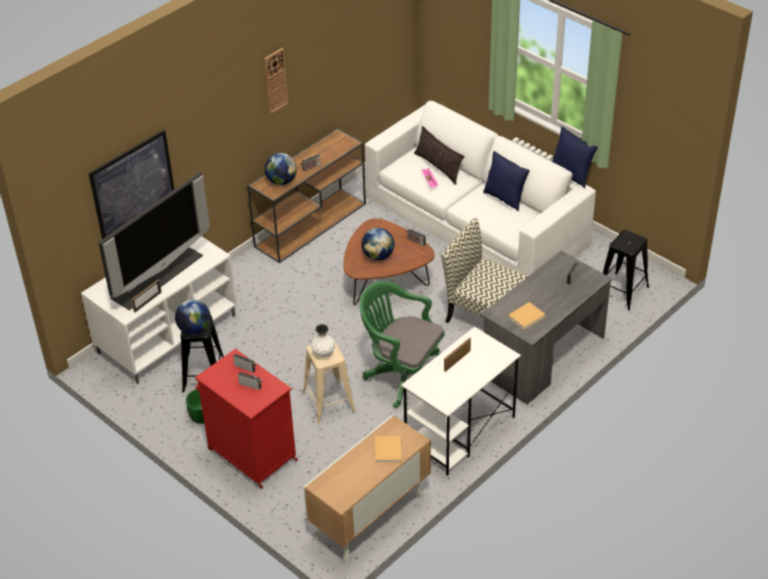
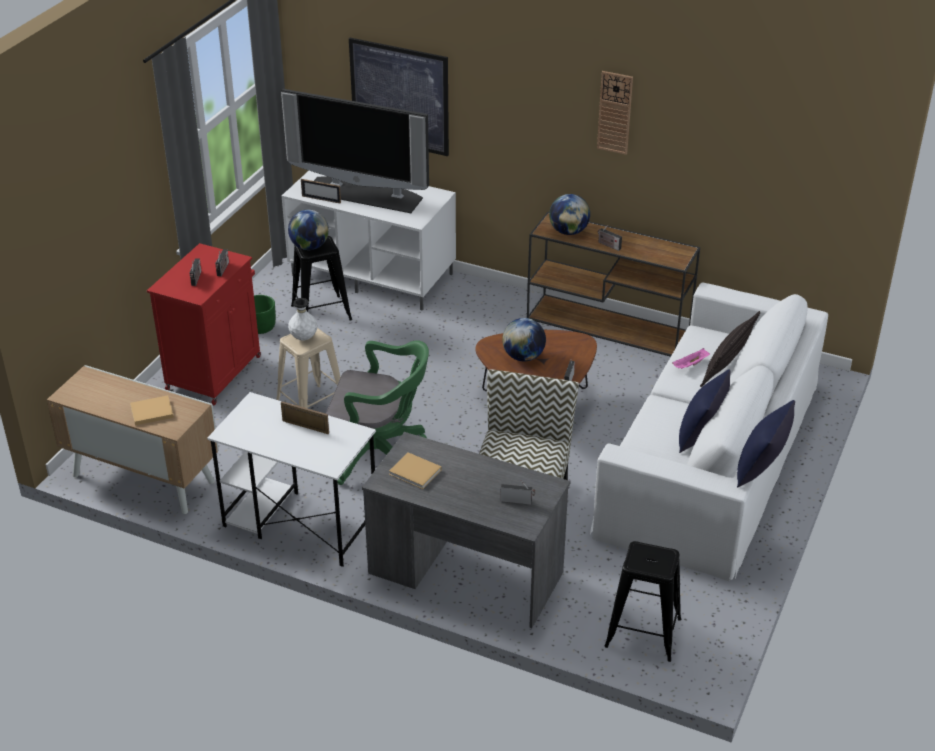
camera: 70 degrees right, 5 degrees down
(402, 375) = (379, 454): green office chair -> green office chair turned 90 degrees clockwise

